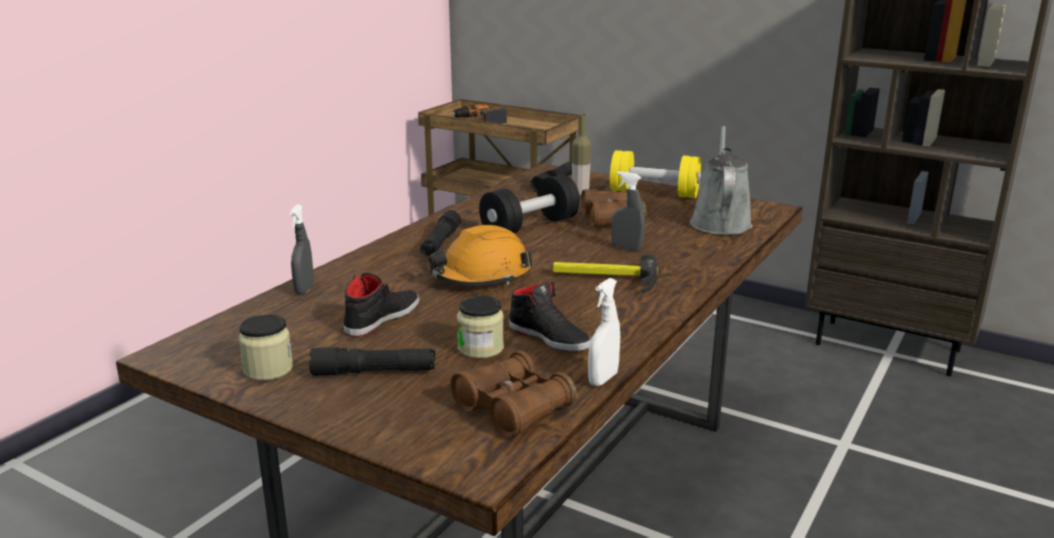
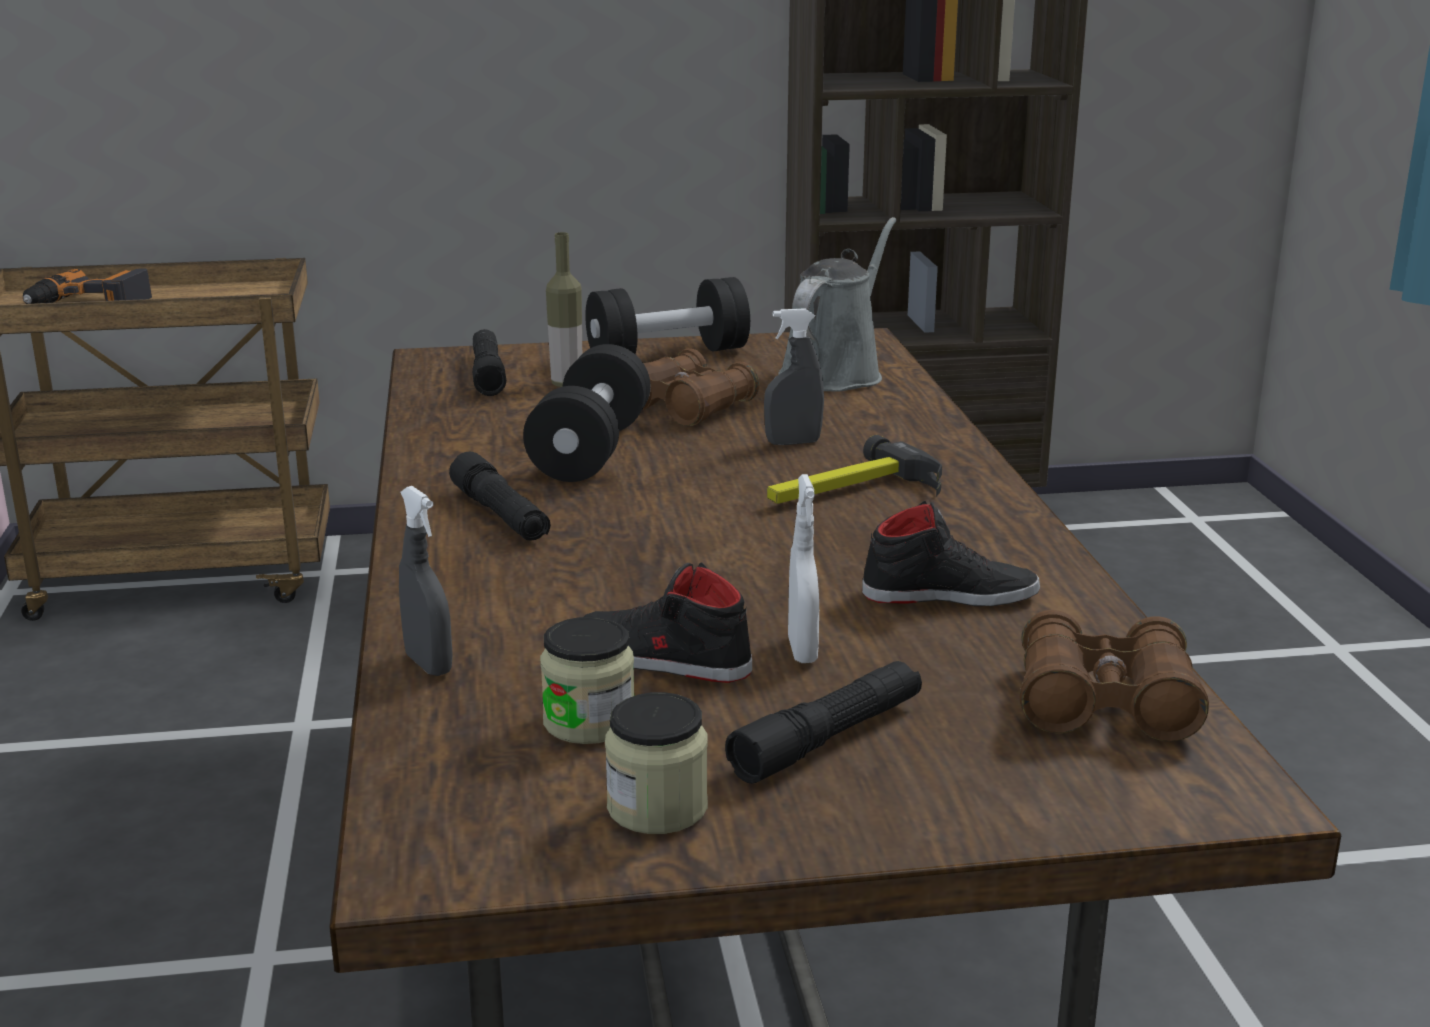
camera: 40 degrees left, 0 degrees up
(382, 318) = (662, 658): black shoe -> black shoe turned 60 degrees counterclockwise
(480, 348) = (896, 644): jar -> jar (589, 722)
(481, 276) = (675, 544): orange hard hat -> none
(603, 379) = (1120, 621): white spray bottle -> white spray bottle (802, 651)
(654, 193) = (668, 355): yellow dumbbell -> black dumbbell
(720, 222) = (835, 373): grey watering can -> grey watering can turned 60 degrees clockwise

